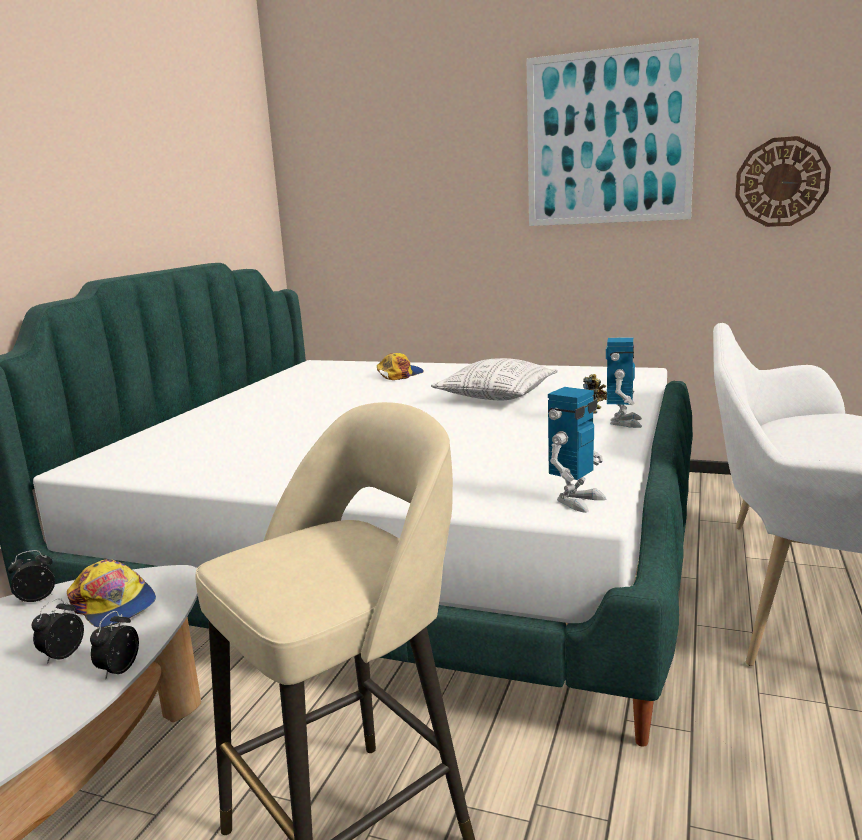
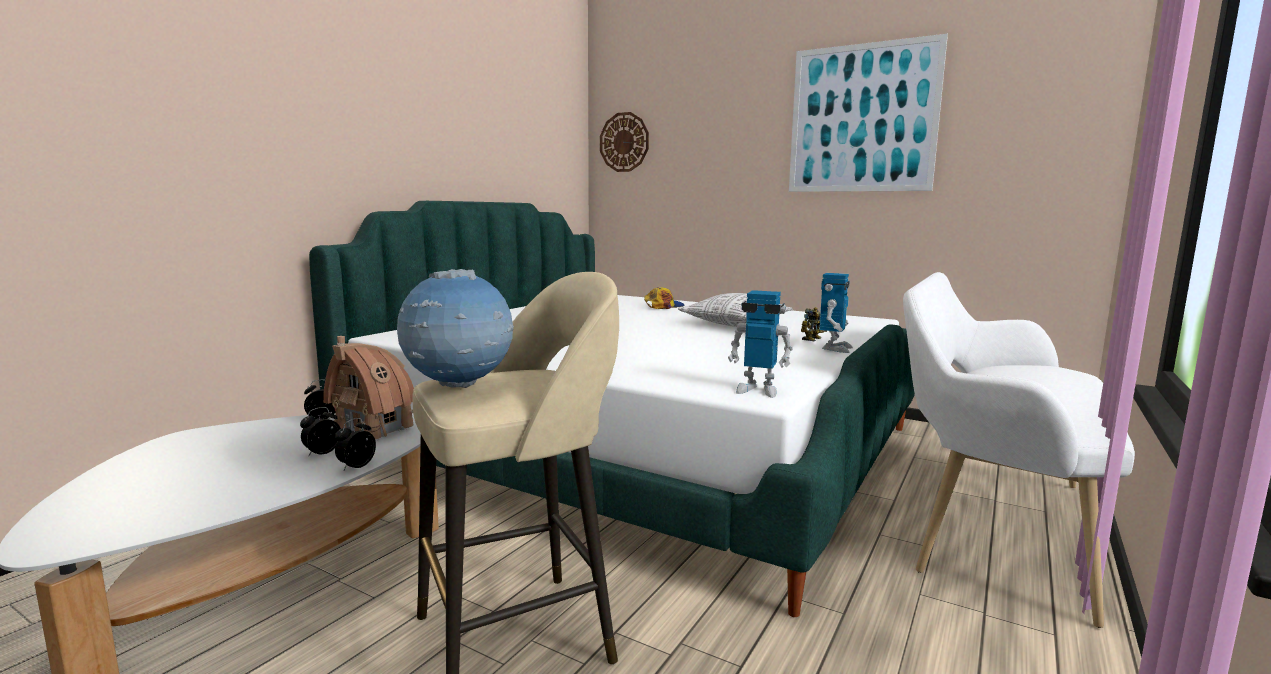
camera: 10 degrees right, 5 degrees down
(114, 605) = (375, 429): cap -> toy house
(265, 574) = (459, 388): none -> globe
(576, 500) = (758, 390): toy robot -> toy robot turned 60 degrees clockwise
(781, 182) = (1018, 160): wall clock -> wall clock (624, 142)

